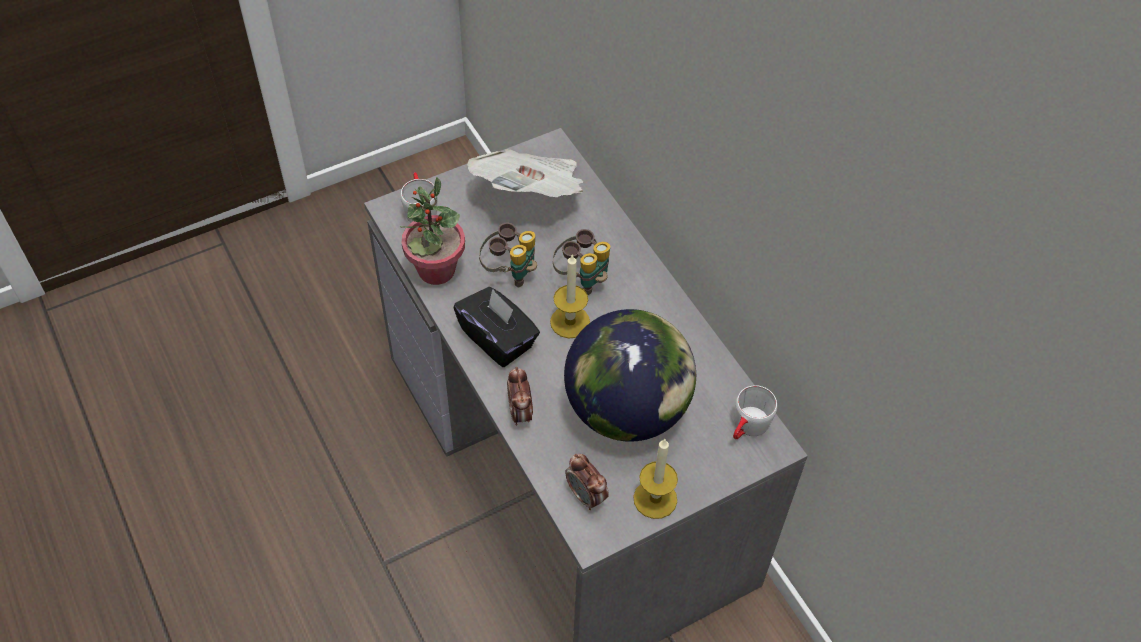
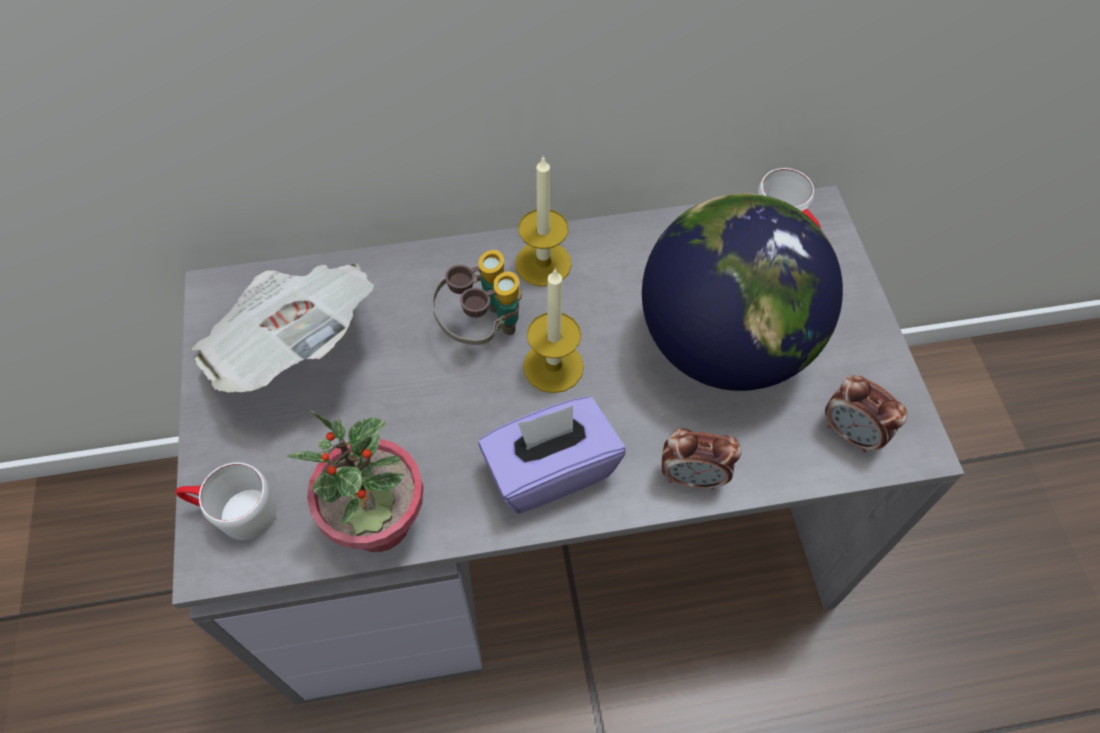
camera: 70 degrees left, 5 degrees up
(498, 339) = (550, 469): black tissue box -> purple tissue box
(510, 272) = (429, 417): binoculars -> none
(586, 496) = (851, 434): alarm clock -> alarm clock turned 60 degrees clockwise
(655, 499) = (870, 355): candle -> candle (543, 263)

